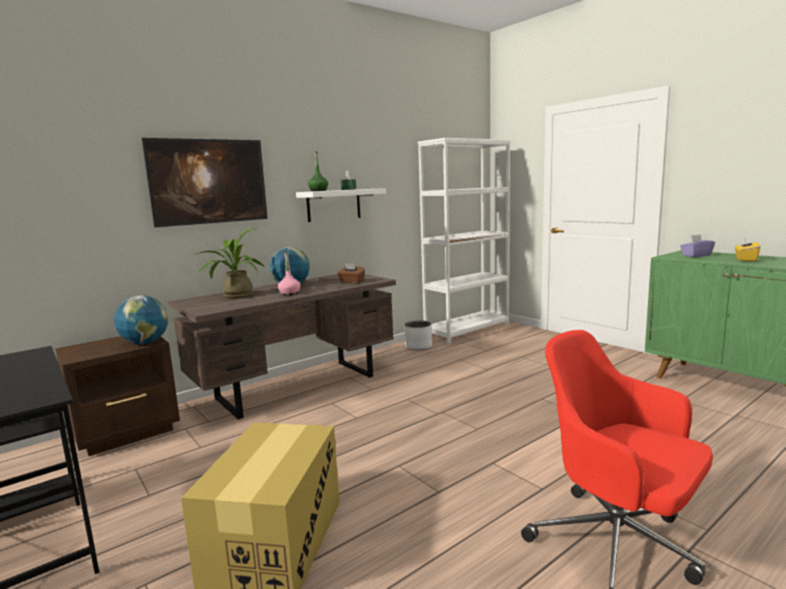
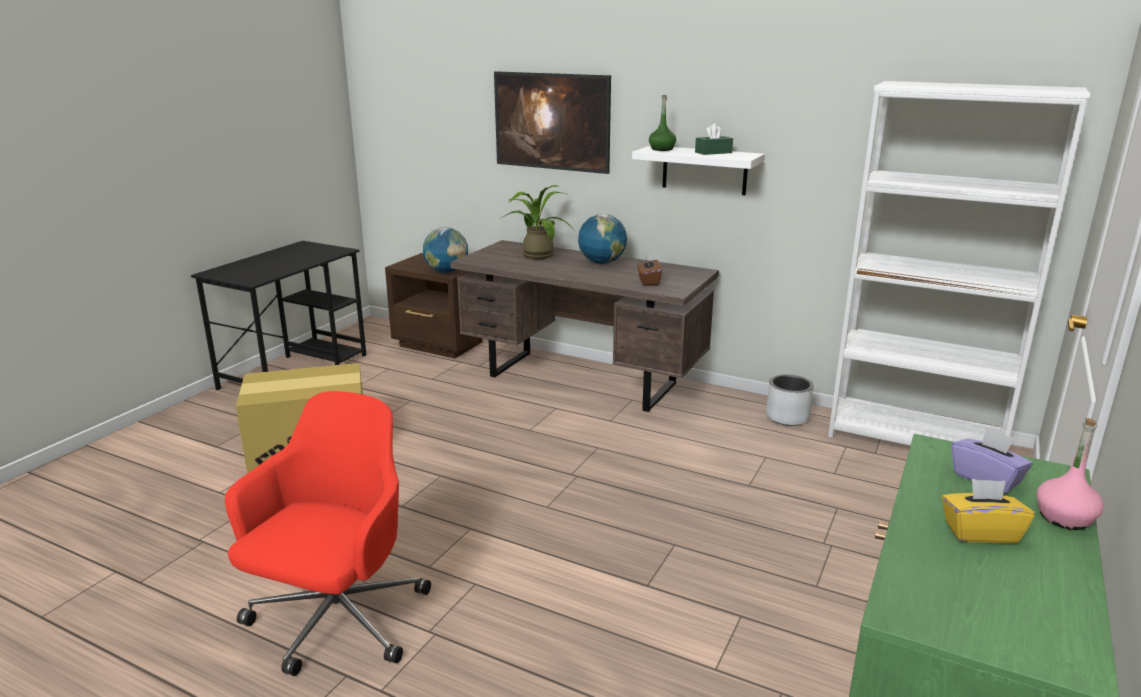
camera: 65 degrees right, 10 degrees up
(289, 293) = (563, 270): pink bottle -> pink bottle (1064, 518)

